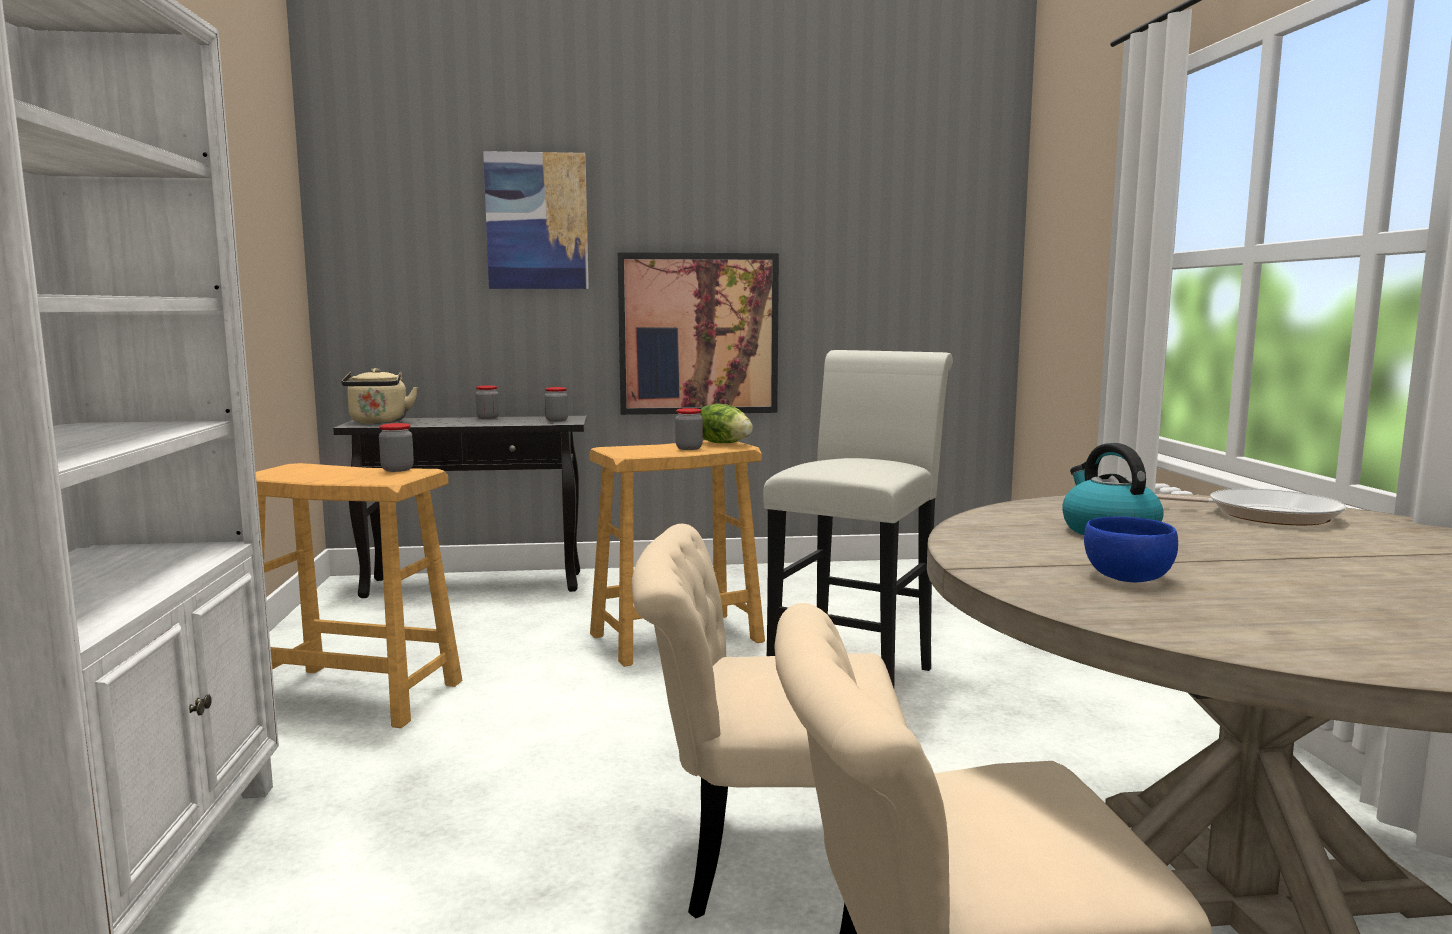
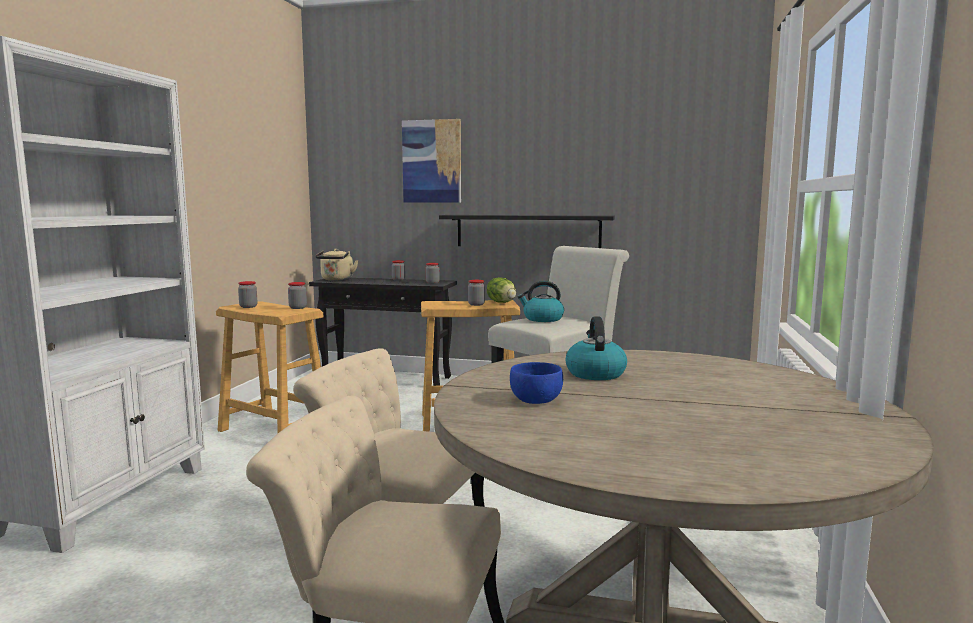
camera: 20 degrees right, 0 degrees up
(296, 473) = (248, 307): none -> jar
(698, 334) = (528, 231): picture -> black shelf
(843, 462) = (542, 319): none -> kettle
(1264, 514) = (732, 373): frying pan -> none

